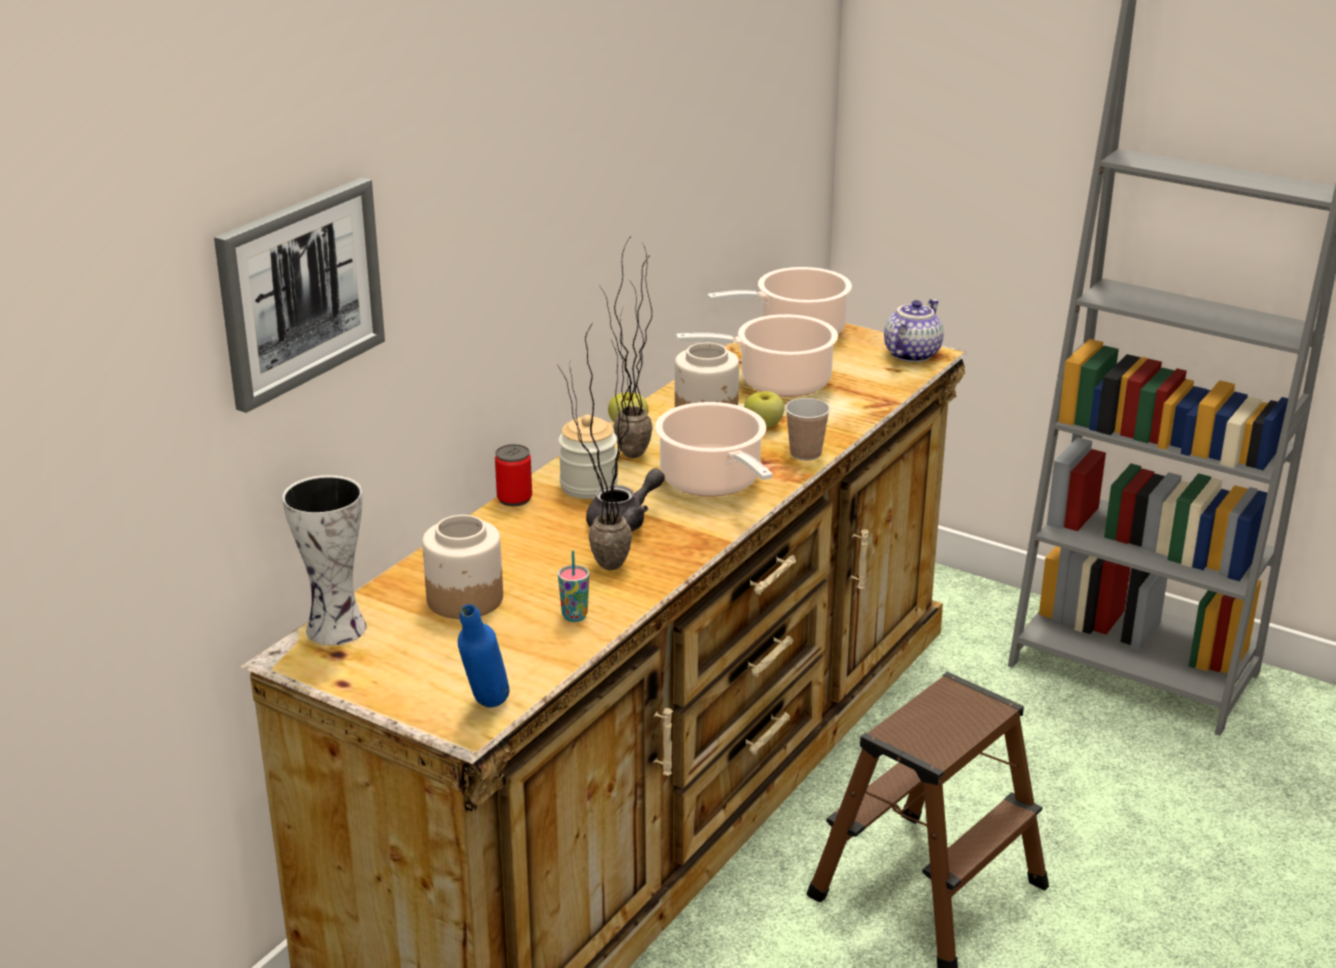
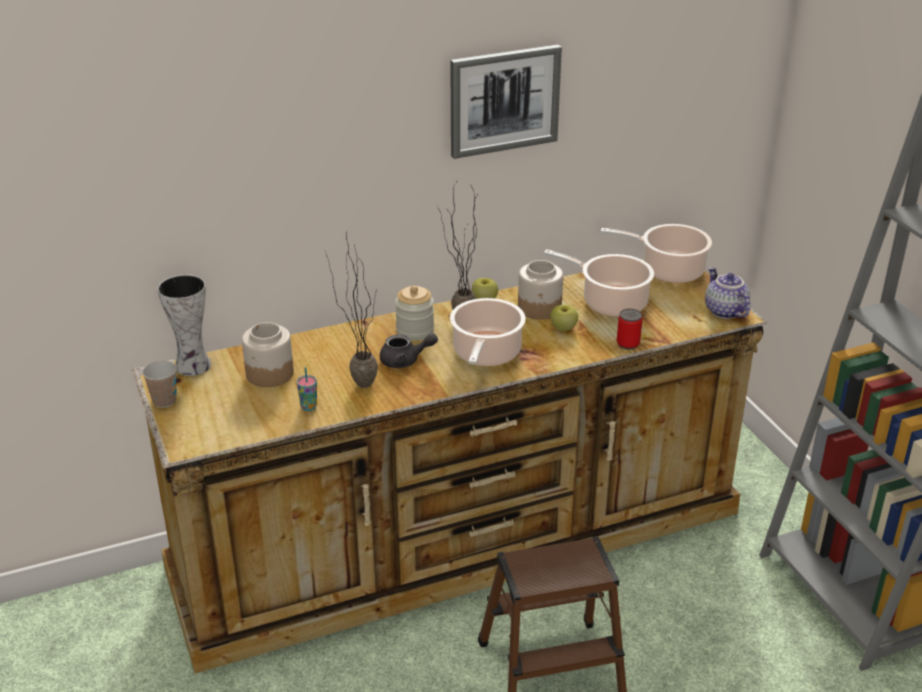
camera: 35 degrees right, 5 degrees up
(299, 291) = (193, 164): picture -> picture (504, 100)
(485, 710) = (201, 441): blue bottle -> none
(514, 498) = (367, 323): can -> can (628, 344)
(805, 454) = (564, 356): cup -> cup (164, 401)
(911, 354) = (724, 311): teapot -> teapot turned 90 degrees counterclockwise

